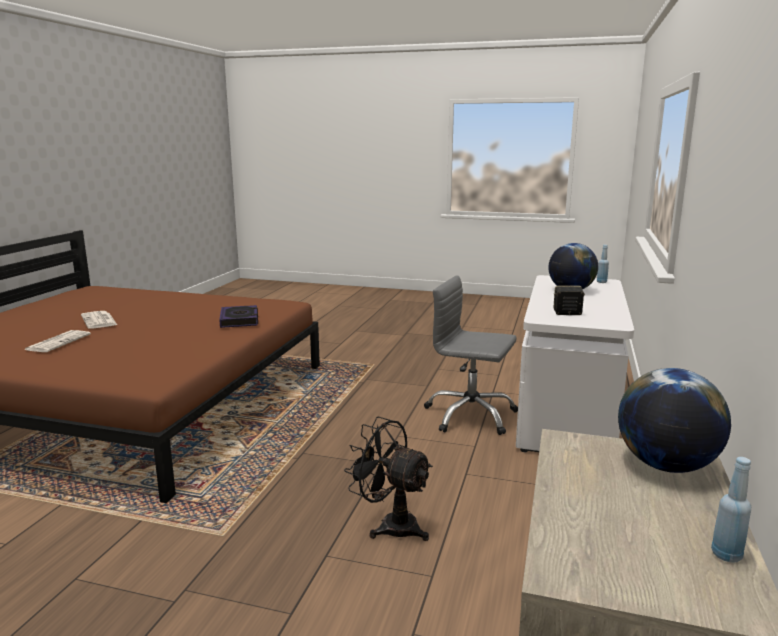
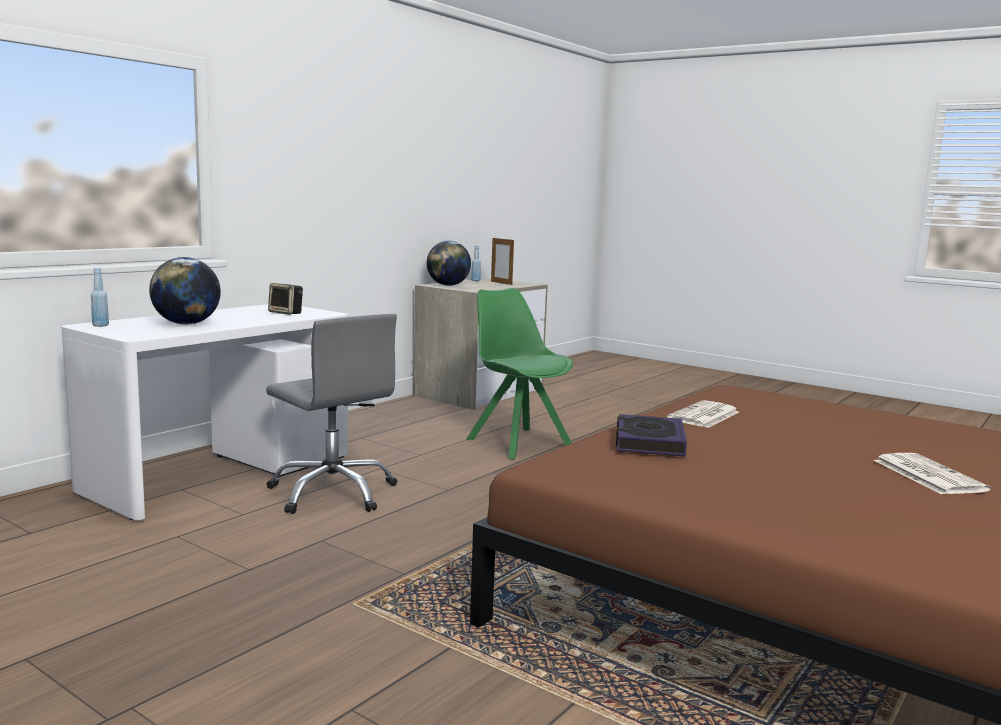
camera: 160 degrees left, 5 degrees down
(58, 342) = (930, 445): newspaper -> newspaper (704, 416)
(391, 525) = (517, 442): black fan -> green chair
(632, 546) = (501, 283): none -> picture frame

